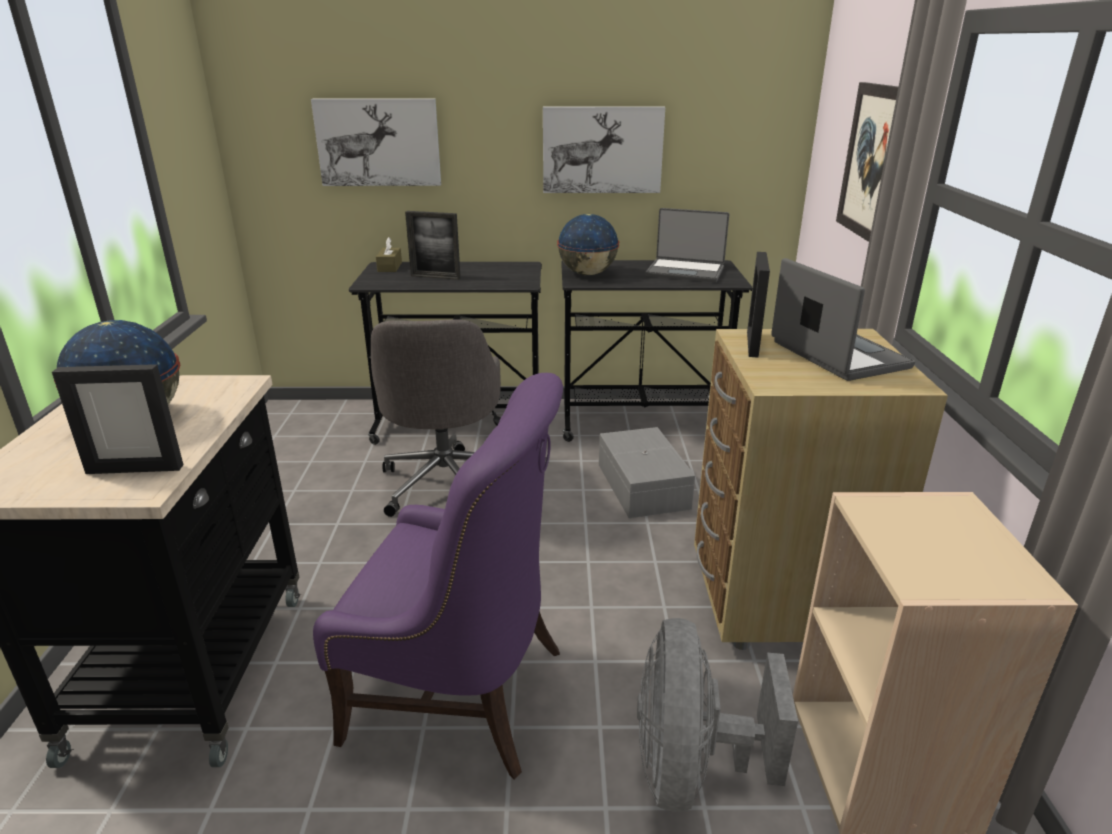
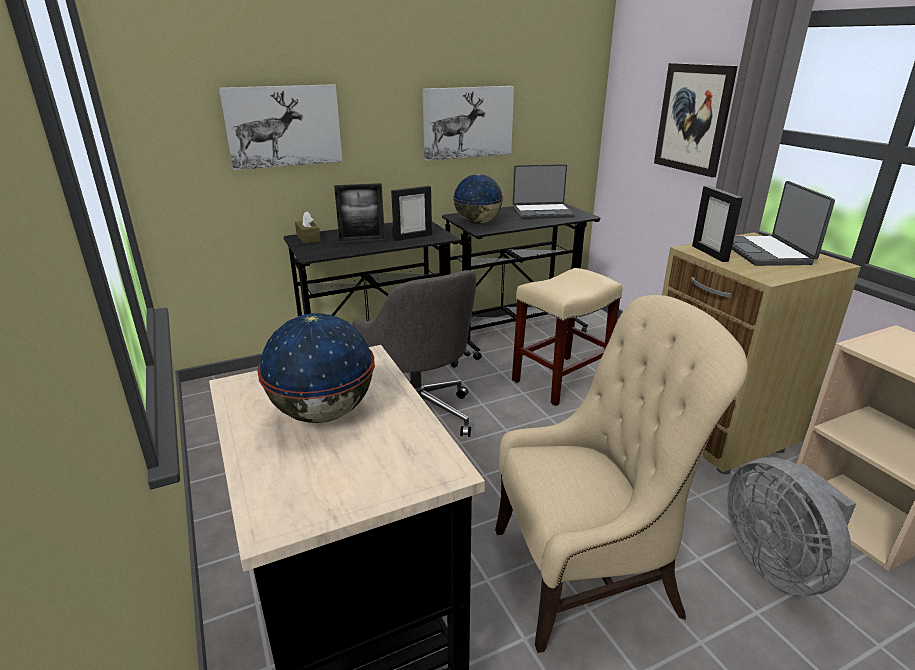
camera: 25 degrees left, 0 degrees up
(136, 468) = (403, 454): picture frame -> picture frame (412, 237)
(460, 692) = (587, 572): purple chair -> beige chair
(641, 487) = (560, 380): grey storage box -> beige stool
(836, 355) = (766, 252): laptop -> laptop turned 135 degrees counterclockwise

